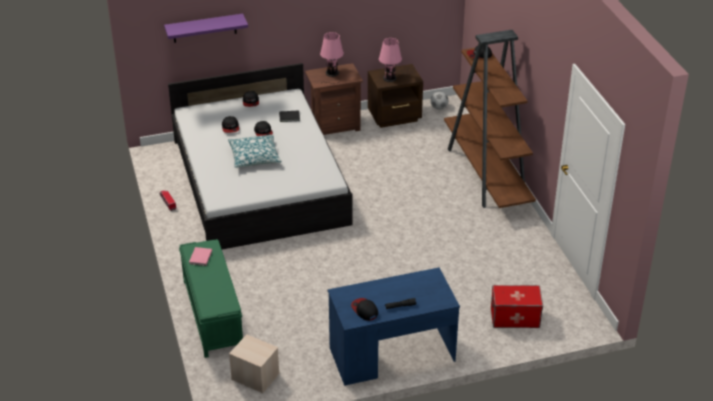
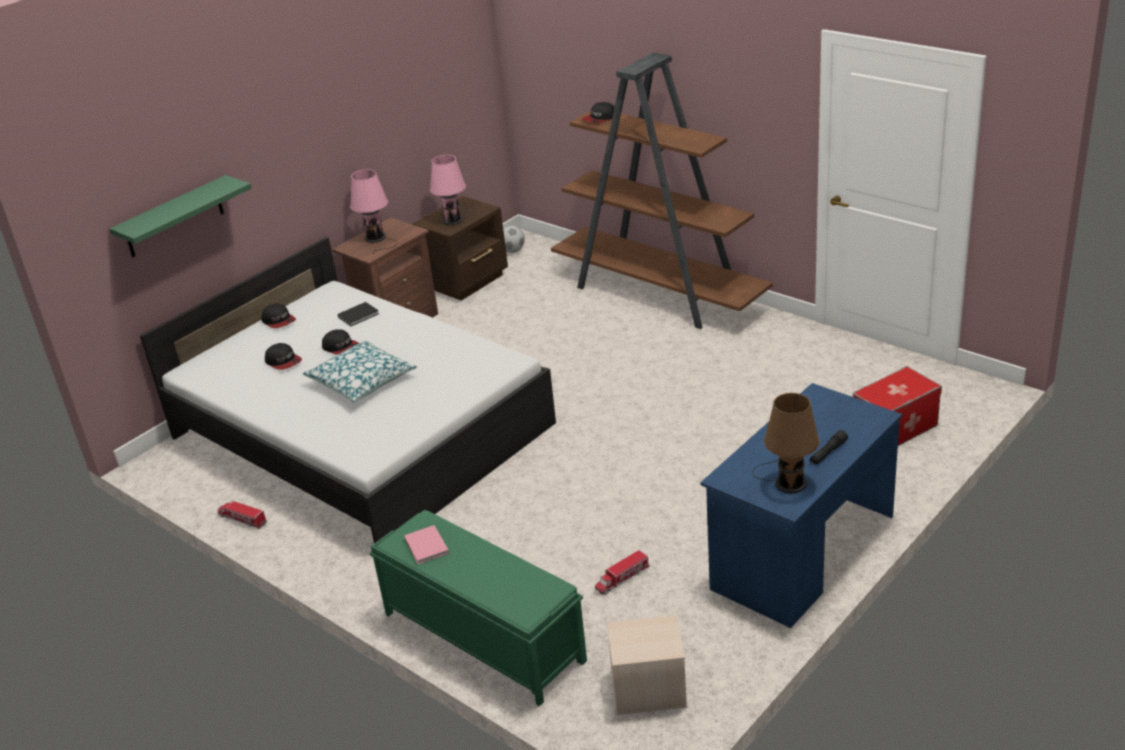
camera: 30 degrees left, 5 degrees down
(204, 28) = (174, 217): purple shelf -> green shelf
(297, 321) = (622, 579): none -> toy truck
(364, 310) = (788, 482): cap -> brown table lamp

